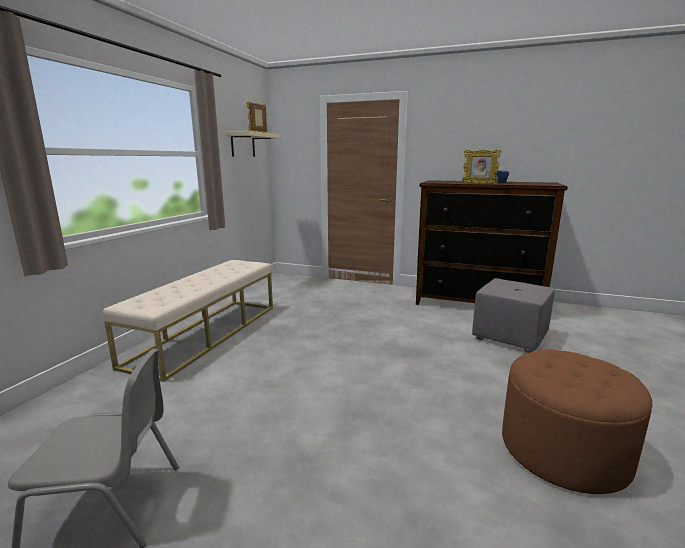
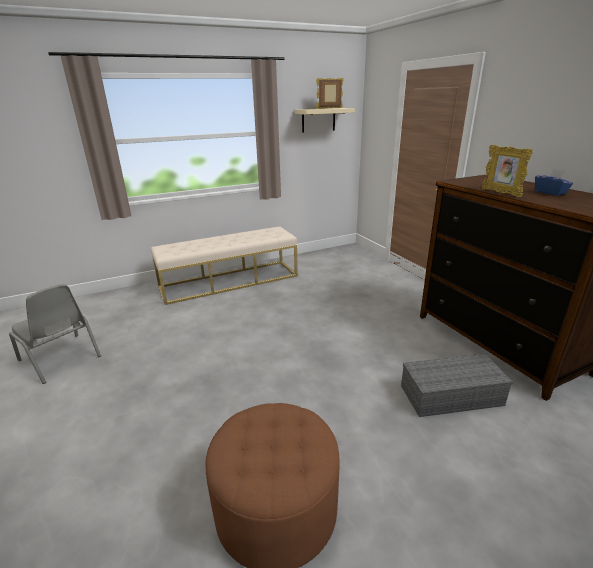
camera: 45 degrees right, 10 degrees up
(509, 336) = (451, 394): grey ottoman -> grey storage box

